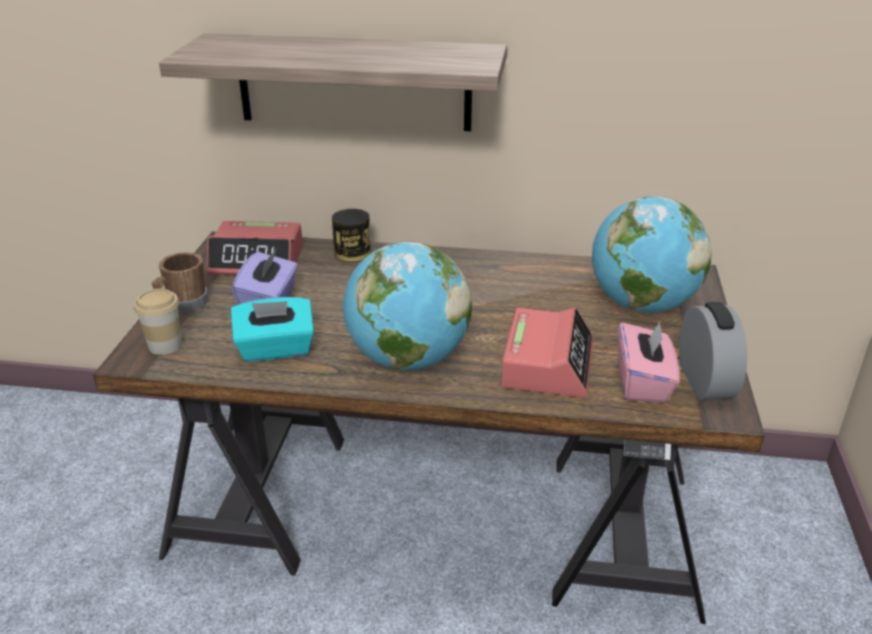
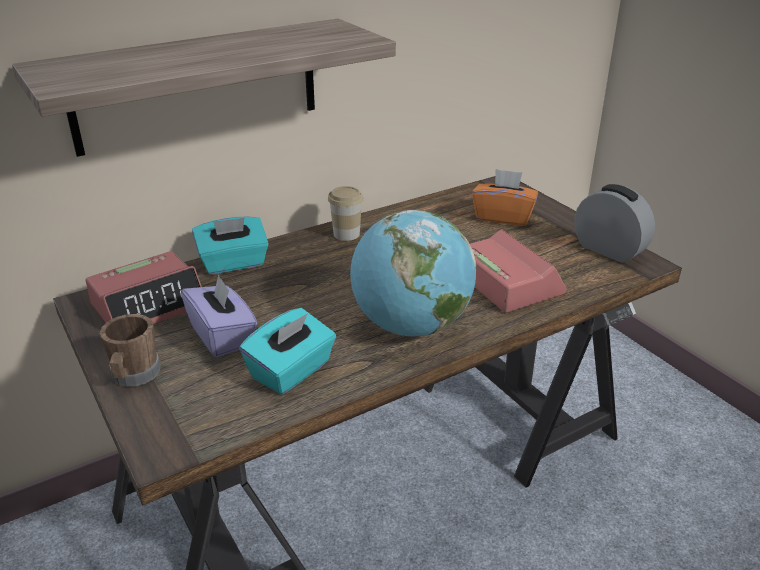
camera: 40 degrees left, 0 degrees up
(165, 345) = (176, 421): cup -> cup (346, 234)
(352, 253) = (233, 263): can -> turquoise tissue box
(641, 305) = (503, 217): globe -> orange tissue box
(643, 382) = (579, 267): pink tissue box -> none

